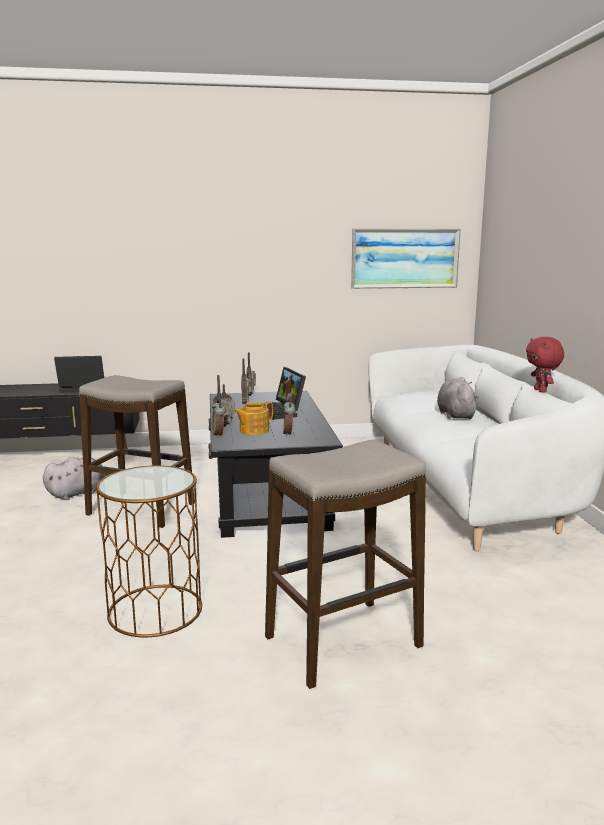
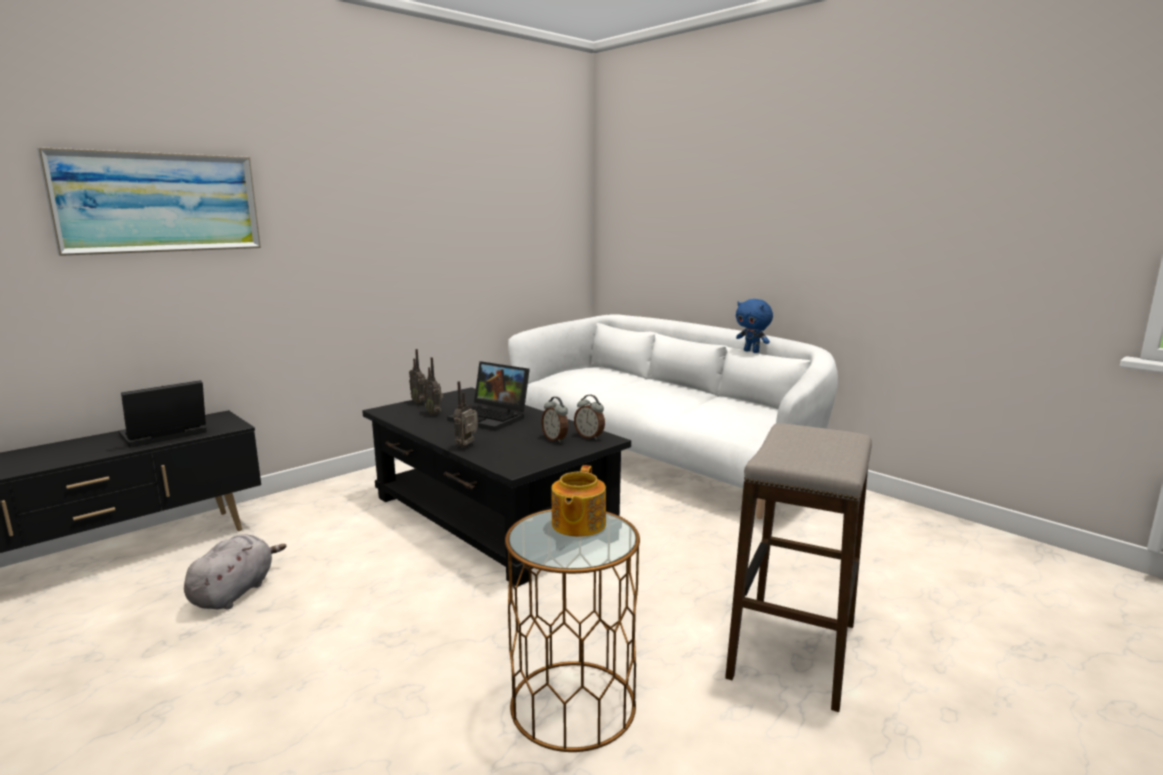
camera: 35 degrees left, 0 degrees up
(141, 509) = (365, 586): stool -> none
(219, 435) = (481, 458): alarm clock -> alarm clock (590, 437)
(253, 431) = (510, 444): teapot -> teapot (577, 525)
(404, 258) = (531, 225): picture -> picture (159, 203)
(455, 414) = (650, 388): grey plush toy -> none
(541, 391) = (752, 351): red plush toy -> blue plush toy

